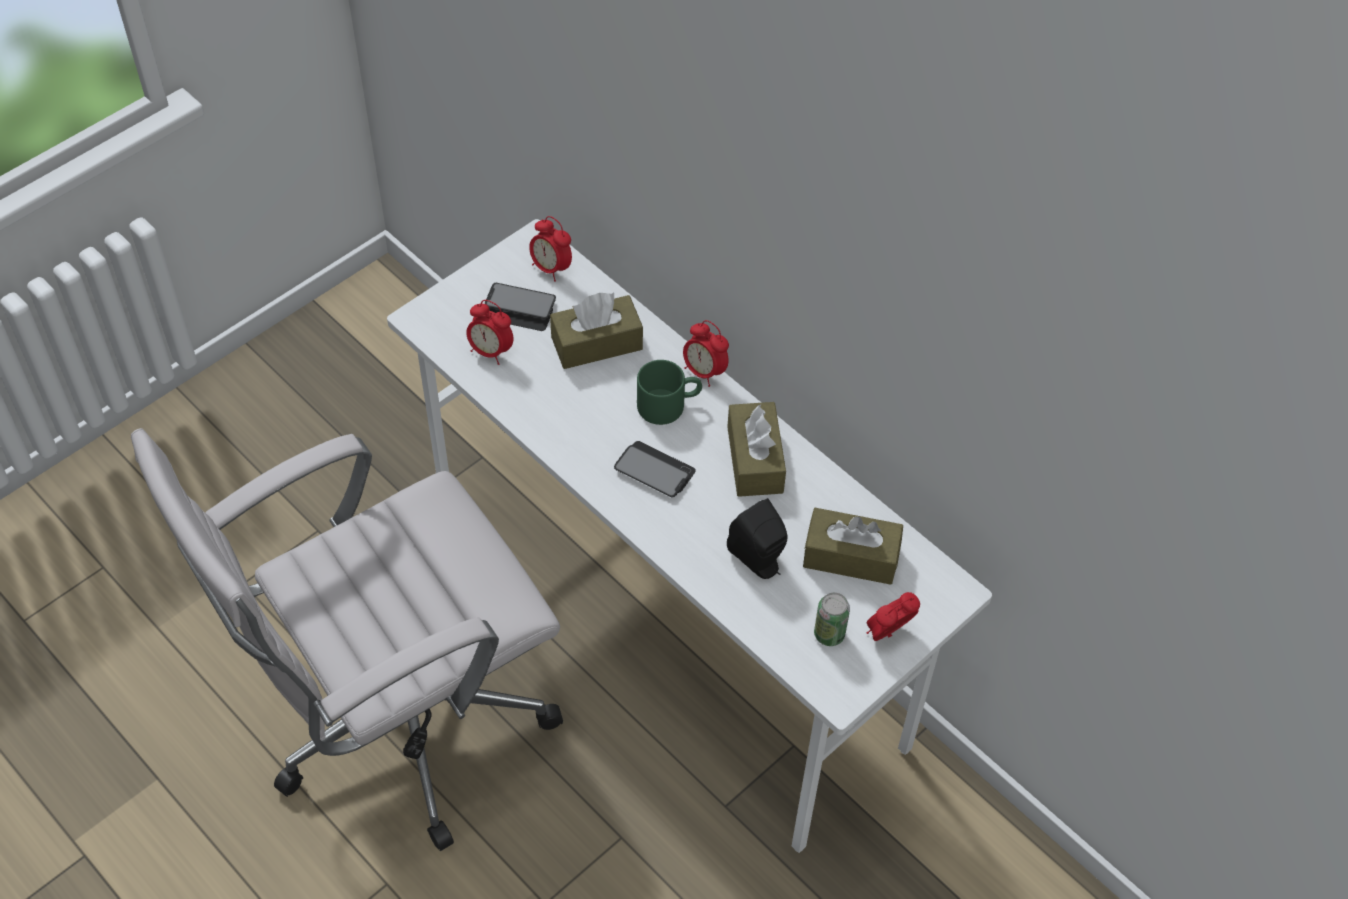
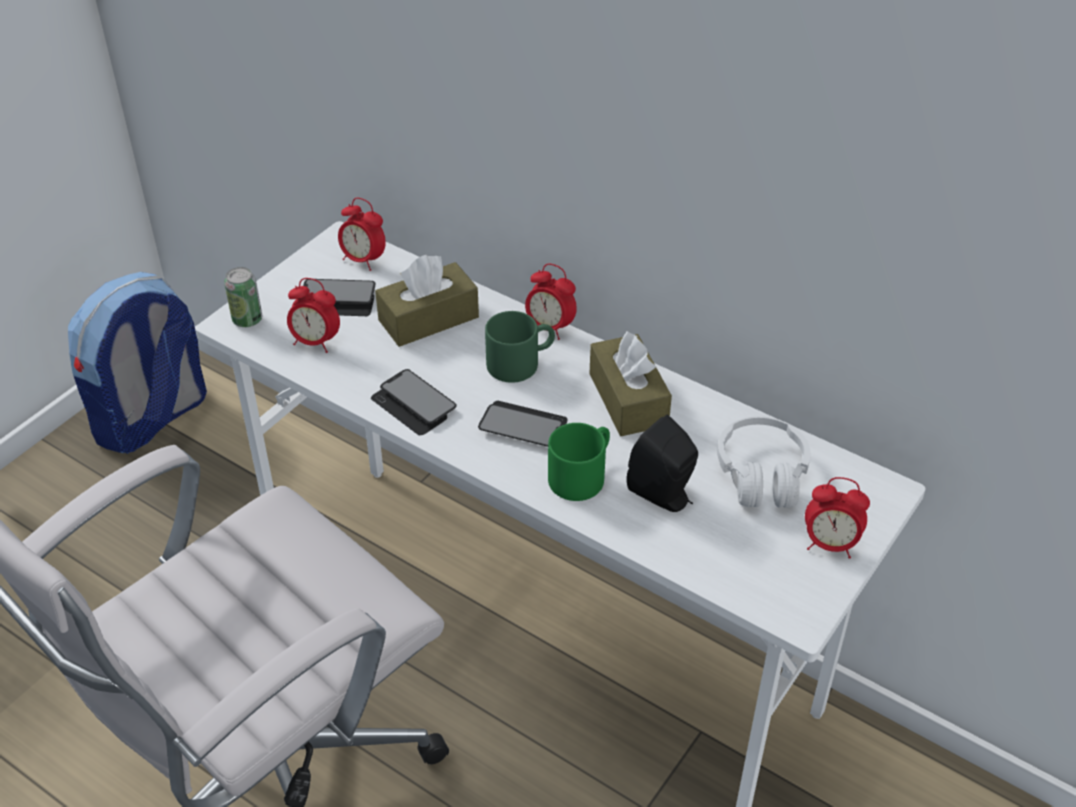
camera: 10 degrees left, 10 degrees down
(351, 339) = (152, 419): none -> backpack
(564, 431) = (413, 404): none -> phone
(693, 527) = (581, 474): none -> green mug
(829, 634) = (765, 555): can -> can (247, 320)
(851, 556) = (761, 474): brown tissue box -> white headphones
(888, 634) = (830, 544): alarm clock -> alarm clock turned 120 degrees counterclockwise

